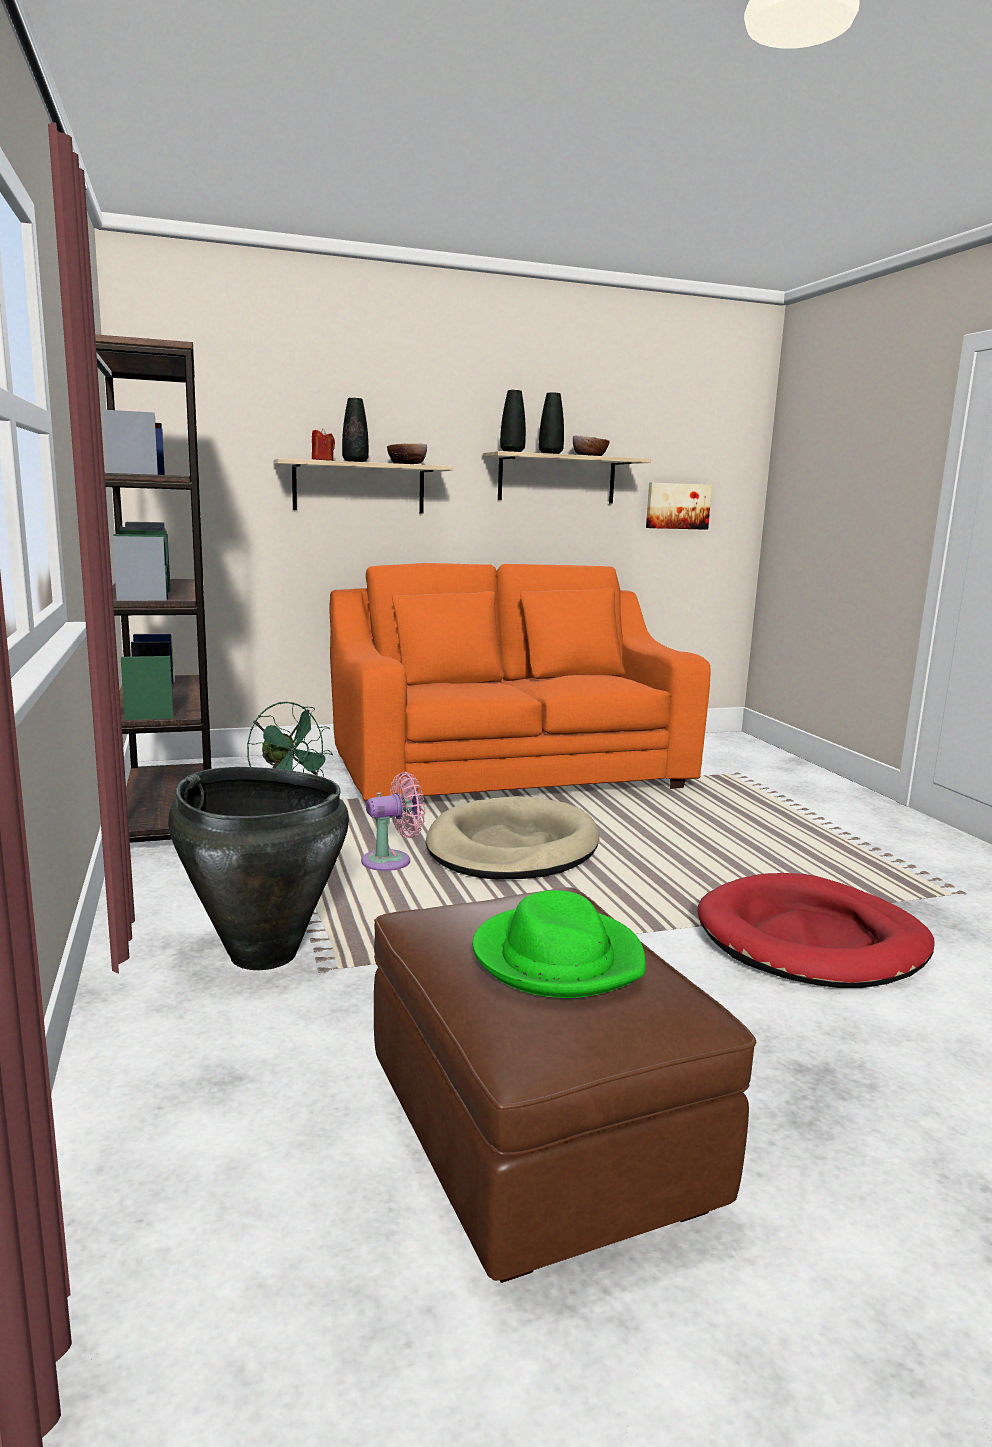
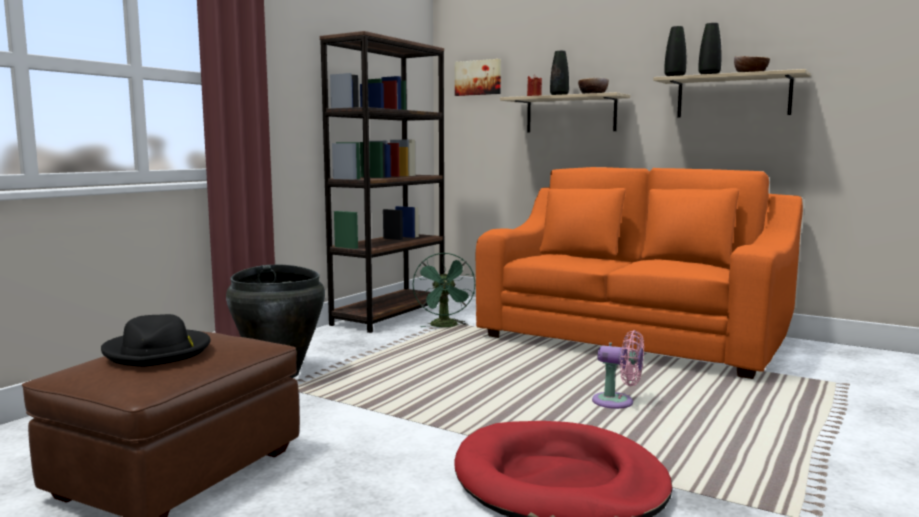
camera: 50 degrees right, 5 degrees down
(391, 861) = (430, 359): pink fan -> pink fan (617, 402)
(512, 847) = (512, 373): beige dog bed -> none
(558, 958) = (158, 352): green hat -> black hat
(677, 506) = (870, 113): picture -> picture (478, 77)

